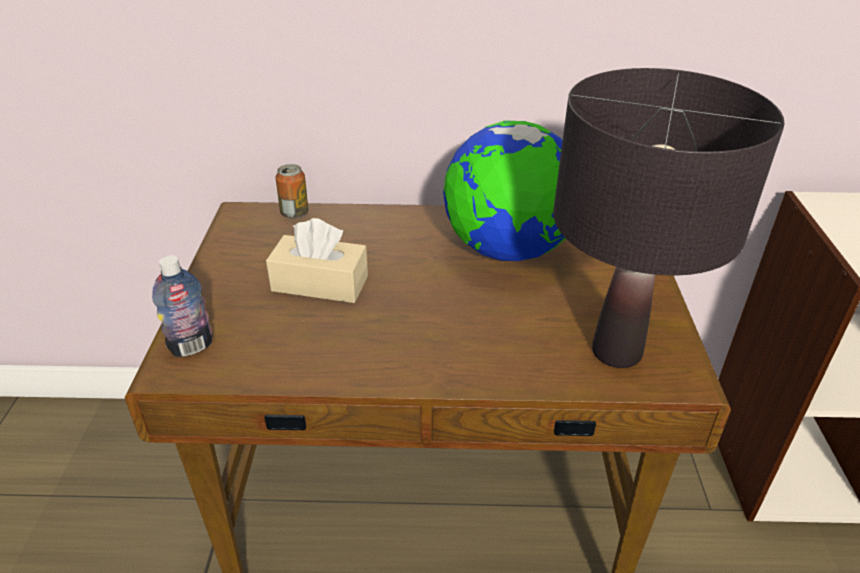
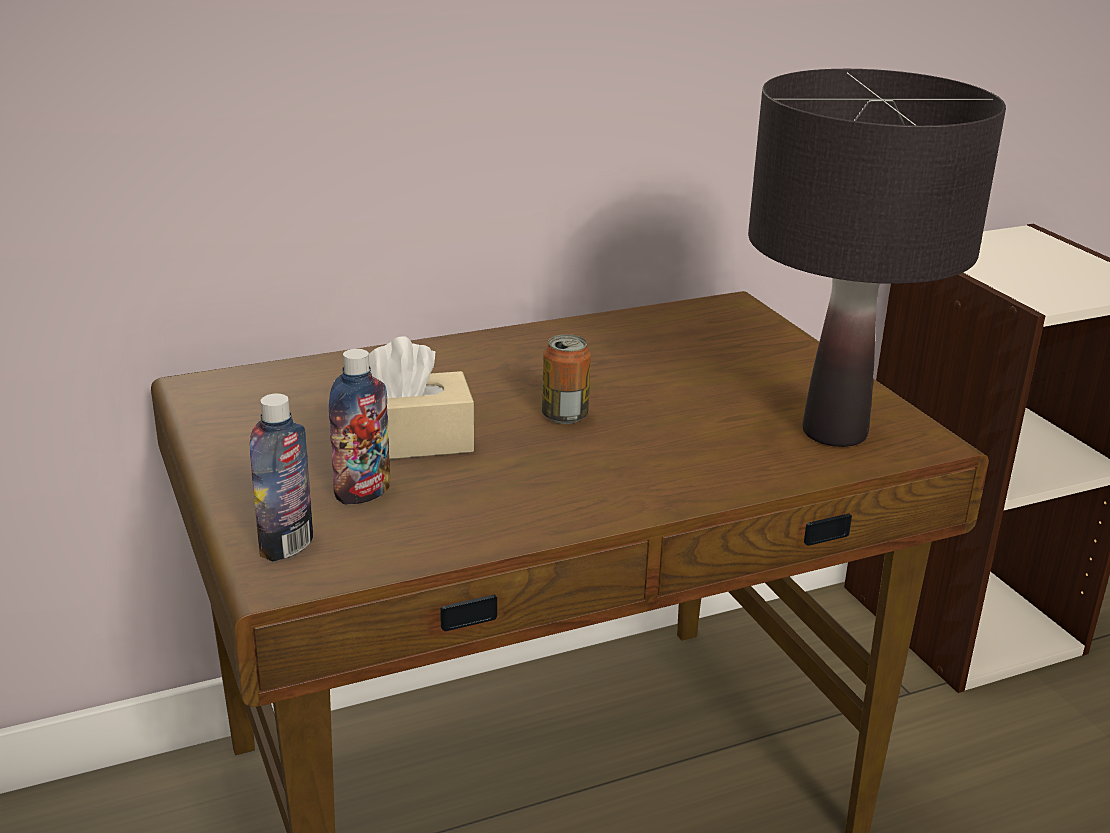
camera: 25 degrees left, 10 degrees down
(265, 318) = (363, 493): none -> bottle
(294, 213) = (286, 372): can -> can (565, 416)
(507, 250) = (620, 360): globe -> none

